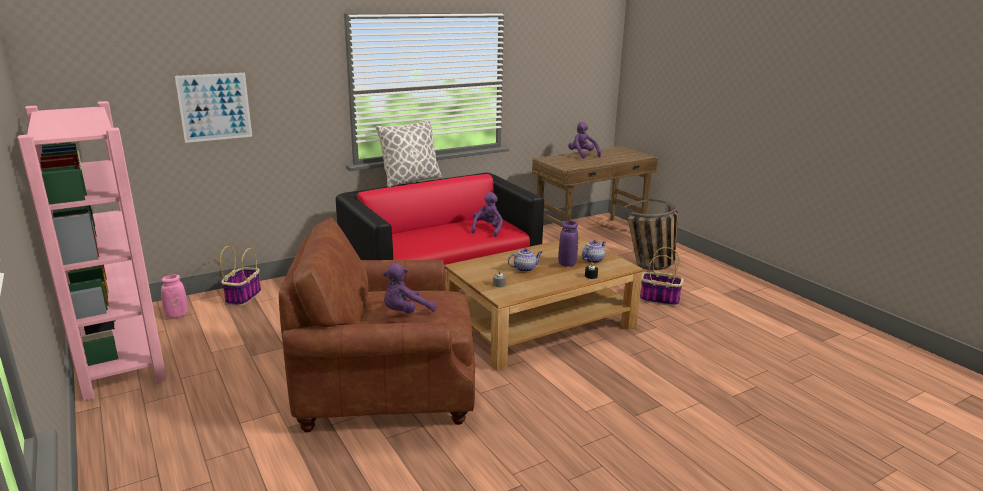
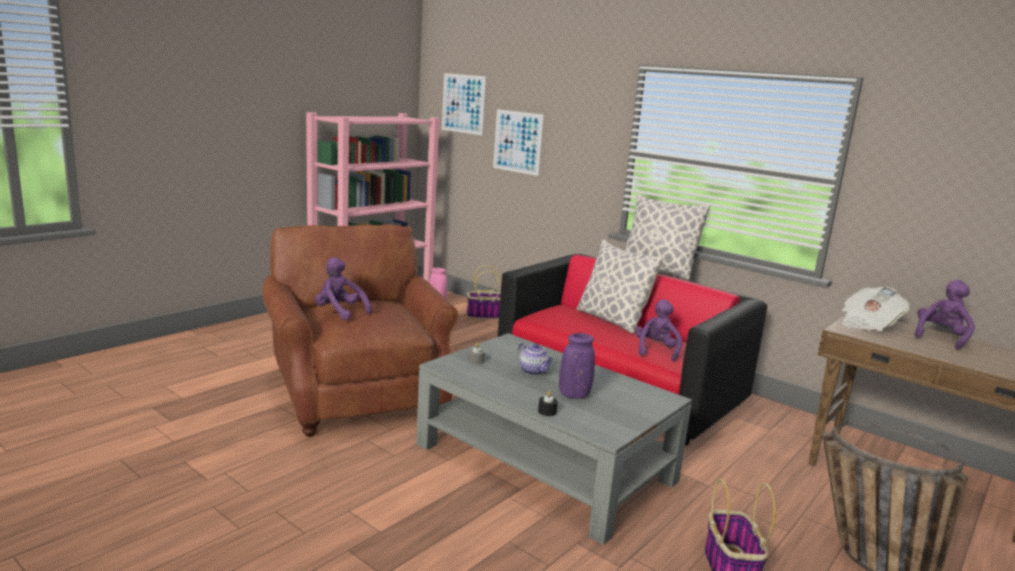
camera: 70 degrees right, 5 degrees down
(112, 77) = (463, 103): none -> picture
(424, 229) = (612, 320): none -> pillow
(487, 230) = (656, 351): purple plush toy -> purple plush toy turned 75 degrees counterclockwise
(541, 325) = (545, 463): brown coffee table -> grey coffee table
(560, 161) = (868, 324): none -> newspaper
(593, 260) = (607, 411): teapot -> none

